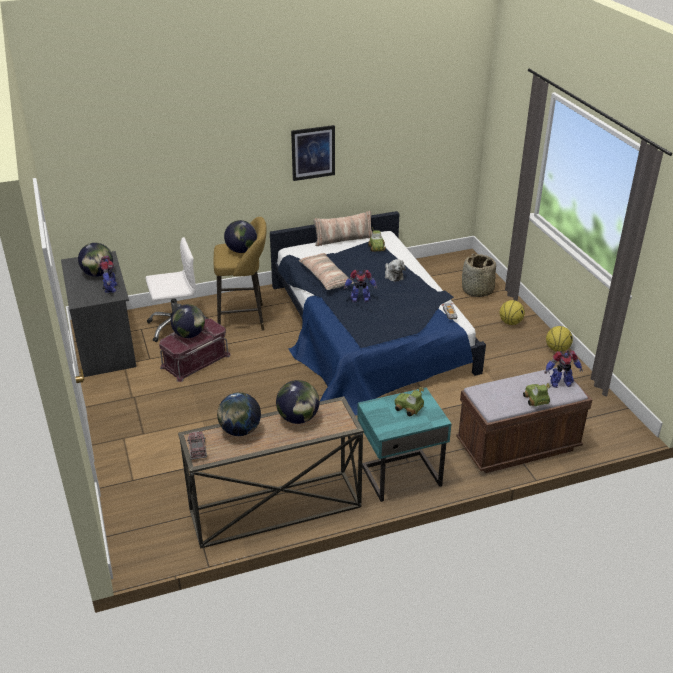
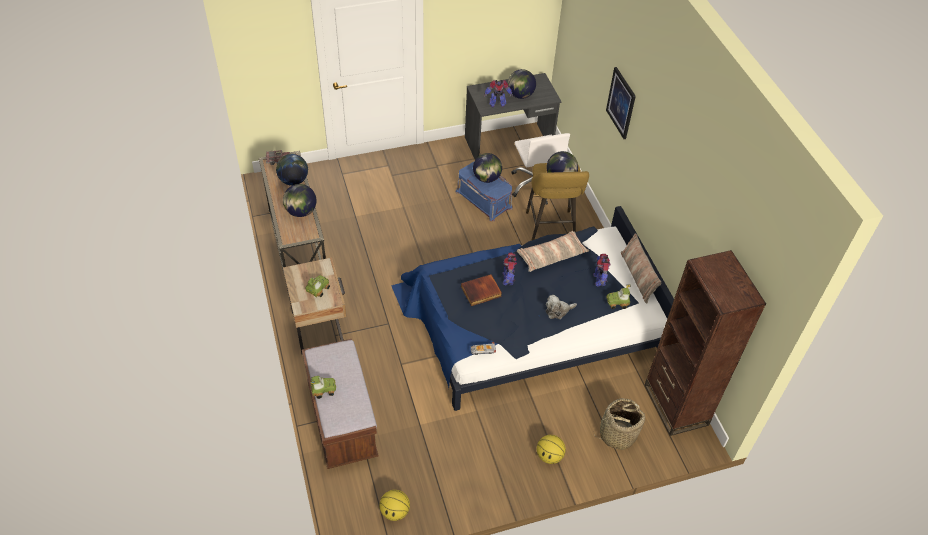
camera: 90 degrees right, 15 degrees up
(195, 360) = (484, 199): red storage box -> blue storage box
(313, 152) = (662, 183): picture -> picture (621, 103)
(380, 314) = (481, 292): none -> book
(399, 475) = (320, 328): turquoise nightstand -> beige nightstand
(441, 264) = (675, 405): none -> brown bookcase
(557, 349) = (496, 493): basketball -> basketball (395, 511)
(560, 383) = (345, 415): toy robot -> toy robot (599, 279)

